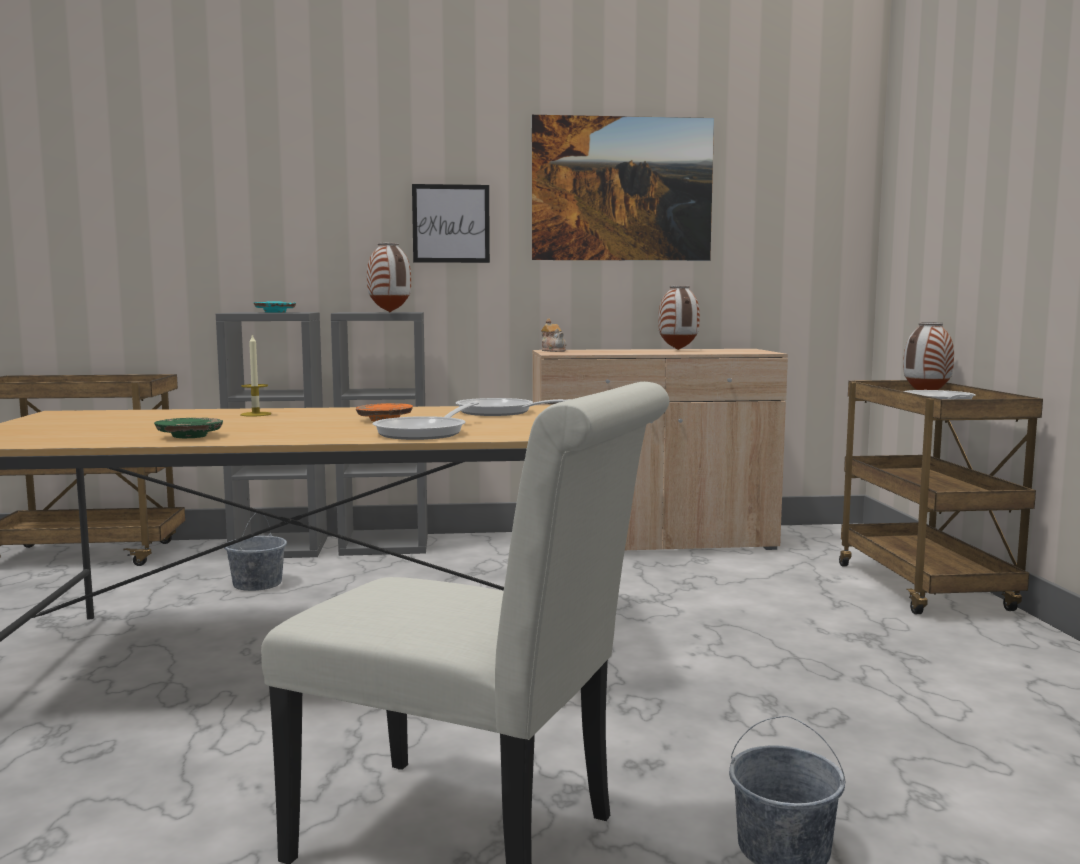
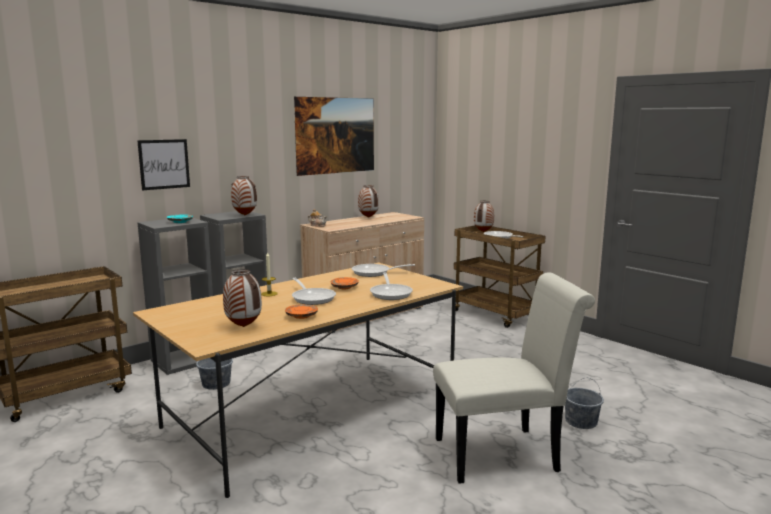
camera: 35 degrees left, 5 degrees up
(77, 435) = (243, 327): none -> vase
(189, 436) = (301, 316): green plate -> orange plate
(290, 423) = (312, 298): none -> frying pan
(451, 223) = (256, 158): picture -> picture (164, 164)

